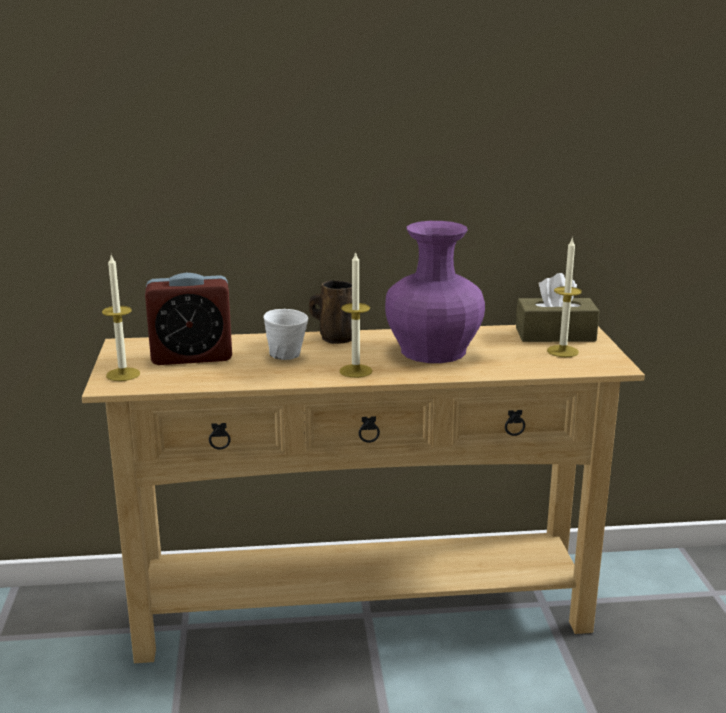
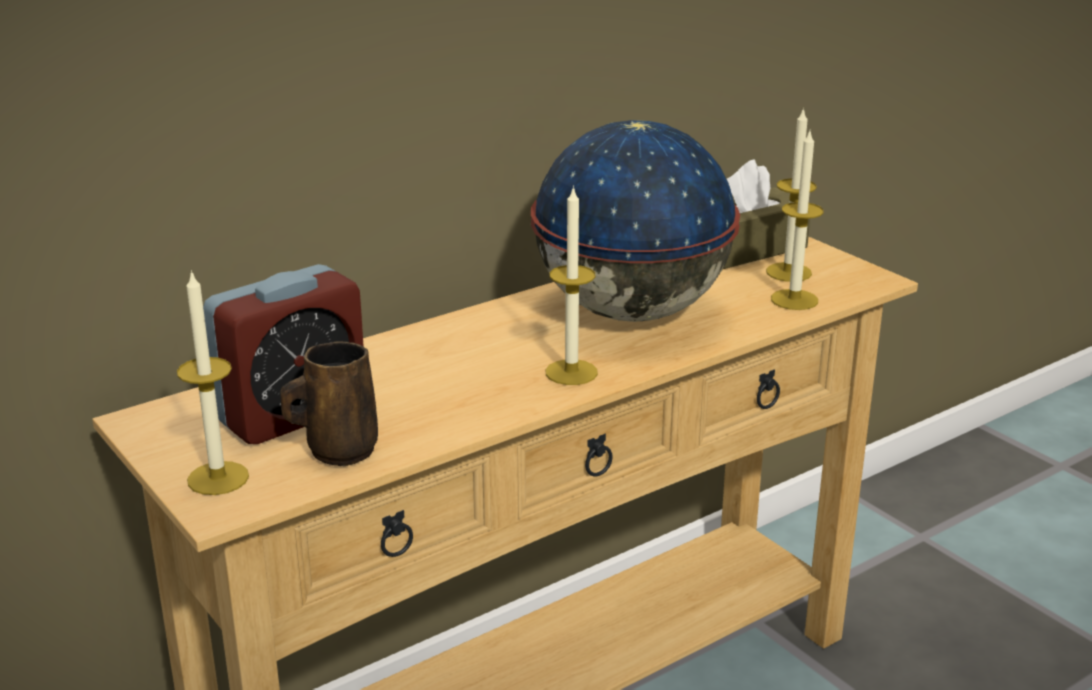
camera: 30 degrees left, 5 degrees up
(284, 353) = (431, 369): white mug -> none
(335, 338) = (471, 324): brown mug -> brown mug (338, 451)
(432, 350) = (630, 311): purple vase -> globe
(543, 365) = (794, 300): none -> candle

